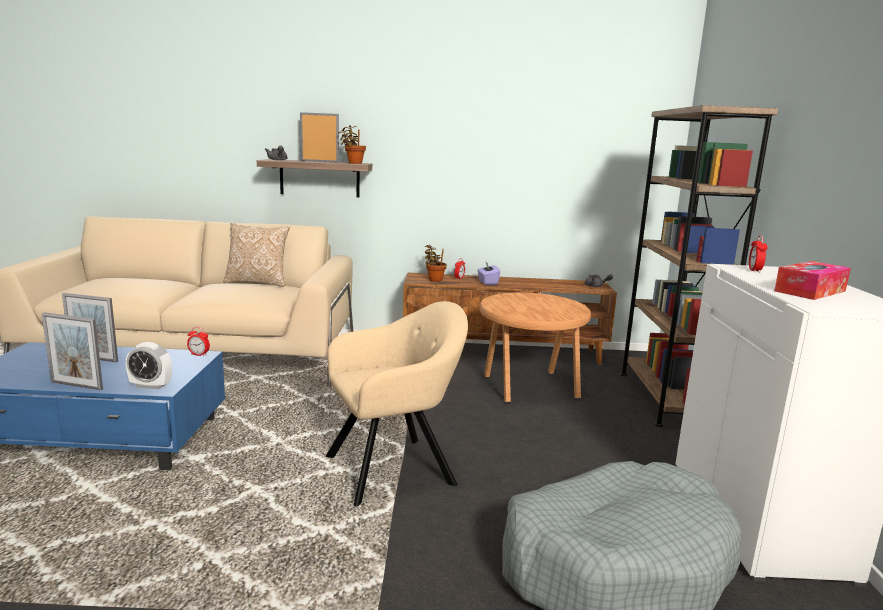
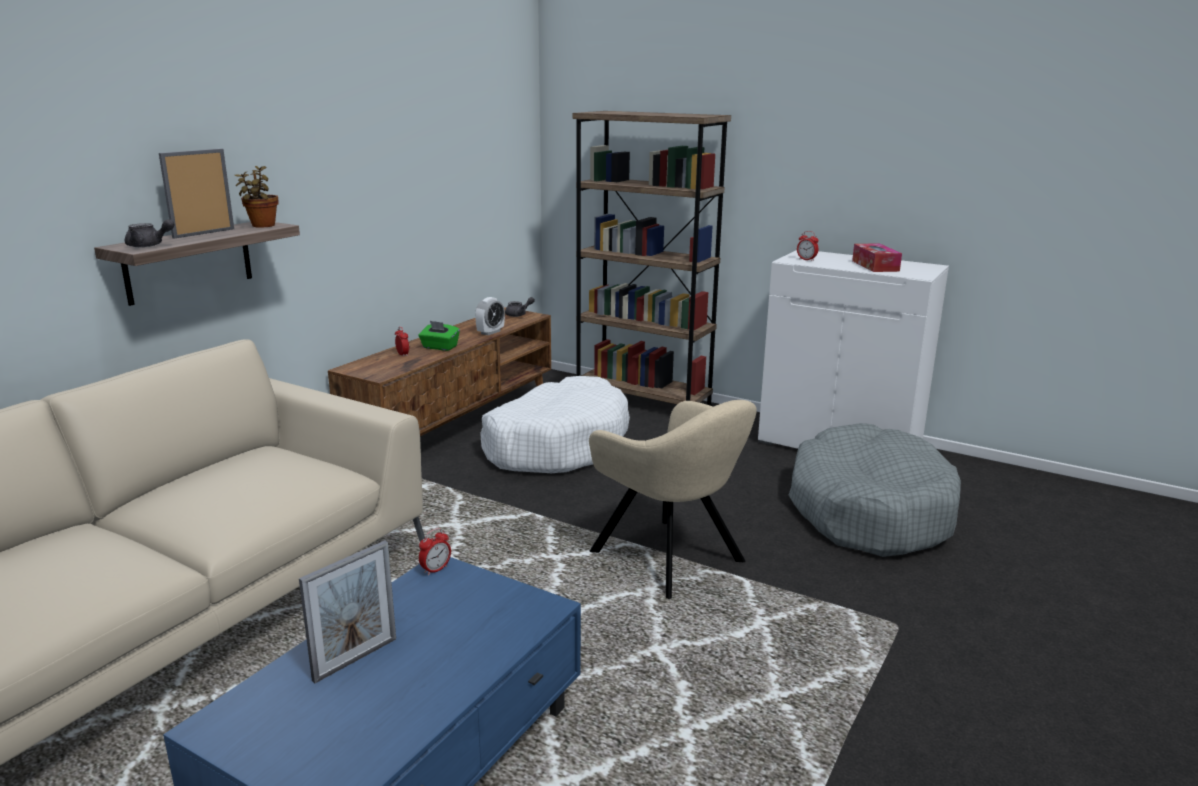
camera: 60 degrees left, 5 degrees up
(76, 385) = (472, 677): picture frame -> none
(150, 386) = (528, 615): alarm clock -> alarm clock (490, 332)
(258, 282) = (208, 465): pillow -> none
(395, 469) = (671, 559): beige armchair -> beige armchair turned 135 degrees clockwise
(434, 280) = (388, 366): potted plant -> none
(487, 282) = (439, 347): purple tissue box -> green tissue box
(528, 386) = (556, 445): brown side table -> white dog bed

